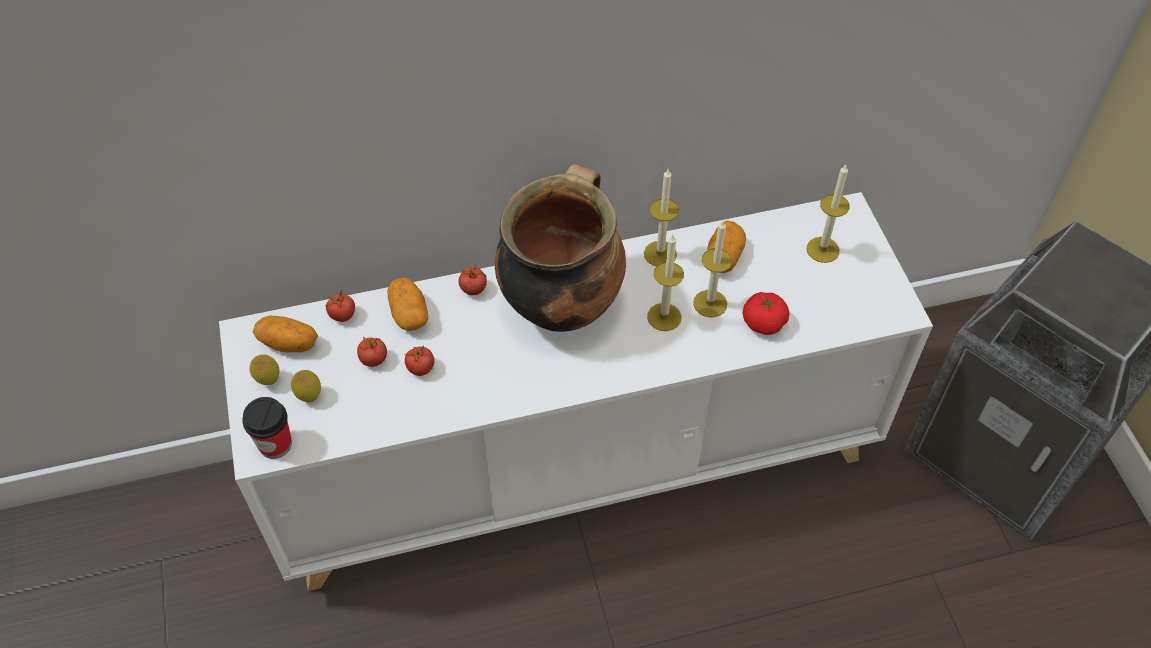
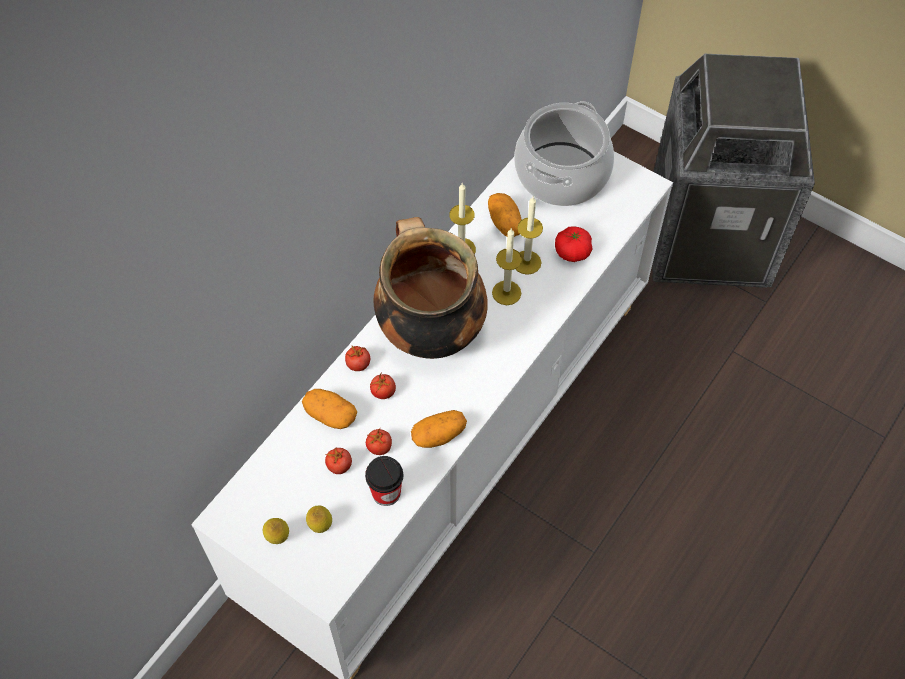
camera: 40 degrees left, 5 degrees up
(275, 444) = (332, 577): cup -> cup (386, 492)
(289, 343) = (264, 500): potato -> potato (439, 435)
(342, 315) = (282, 451): tomato -> tomato (383, 392)
(822, 249) = (562, 174): candle -> cooking pot

